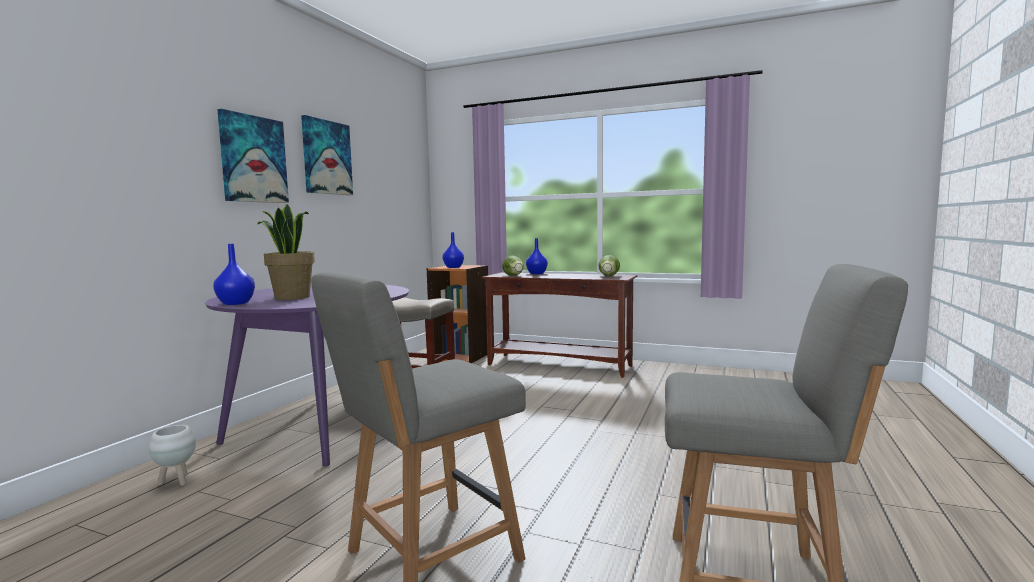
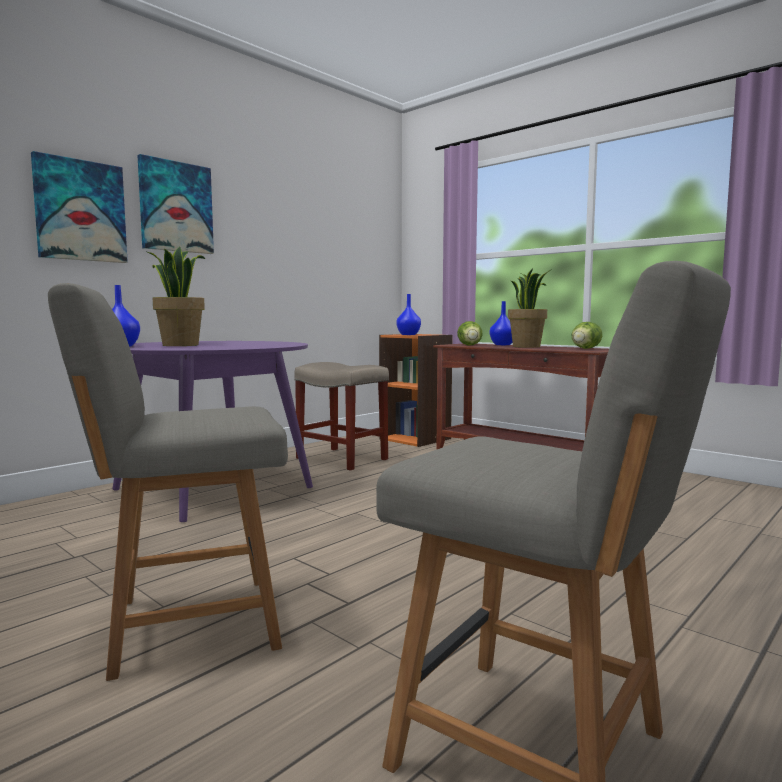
camera: 20 degrees right, 0 degrees up
(176, 481) = (51, 515): white planter -> none
(326, 157) = (264, 208): picture -> picture (80, 211)
(561, 275) = (527, 346): none -> potted plant

